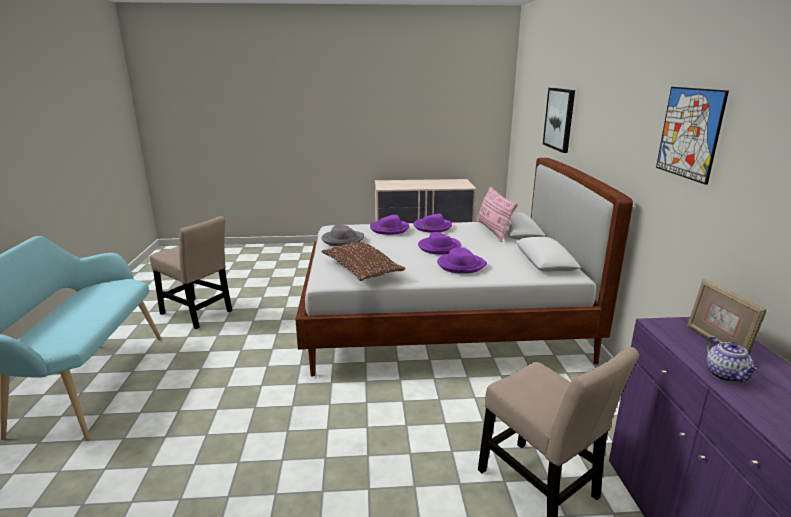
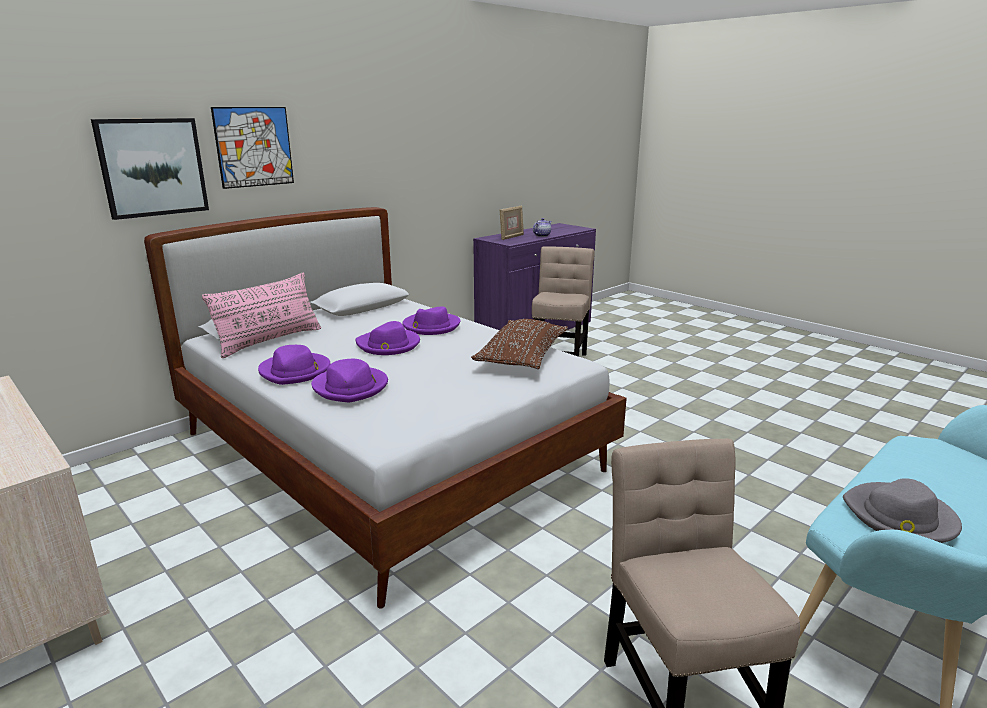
camera: 130 degrees left, 0 degrees up
(342, 240) = (448, 399): grey hat -> grey hat (900, 517)
(689, 133) = (415, 137): picture -> picture (254, 147)

